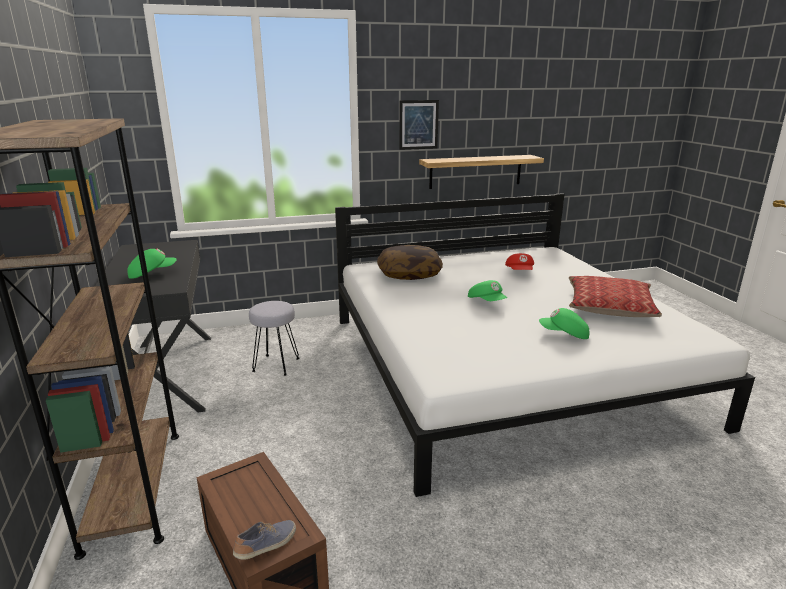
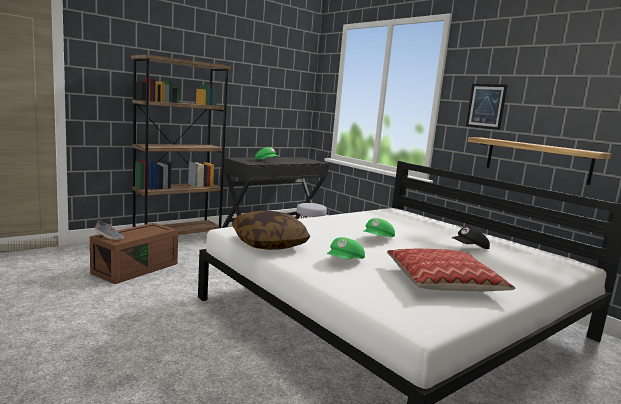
camera: 65 degrees right, 10 degrees down
(409, 274) = (402, 220): pillow -> pillow (269, 243)
(520, 272) = (469, 248): red cap -> black cap
(564, 334) = (345, 261): green cap -> green cap turned 135 degrees counterclockwise

